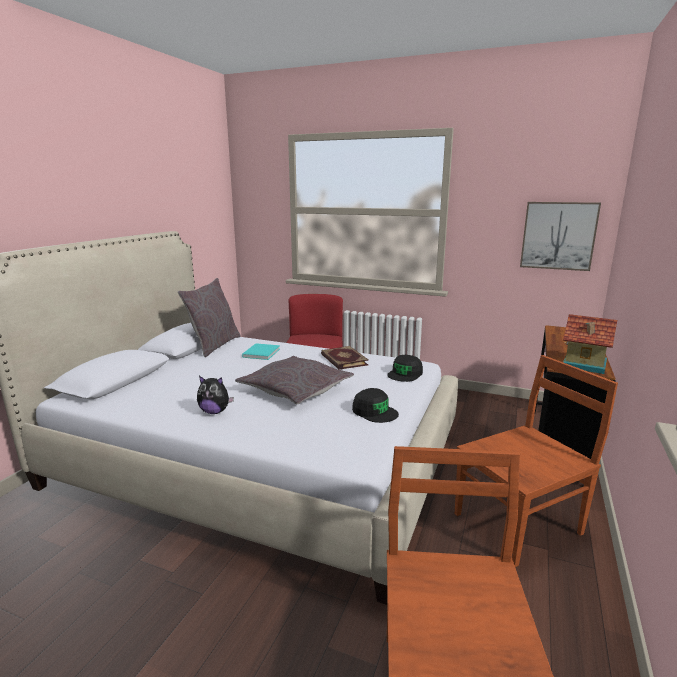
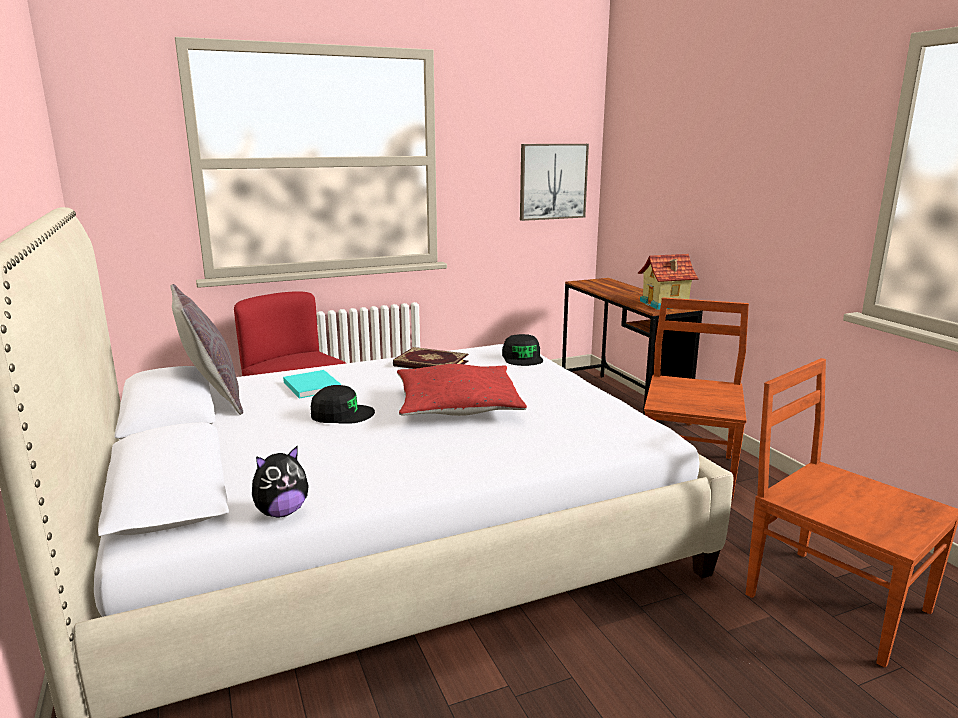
camera: 45 degrees left, 0 degrees up
(215, 412) = (430, 457): plush toy -> plush toy (281, 512)
(295, 389) = (457, 405): grey pillow -> red pillow
(374, 411) = (578, 396): black cap -> black cap (341, 414)

